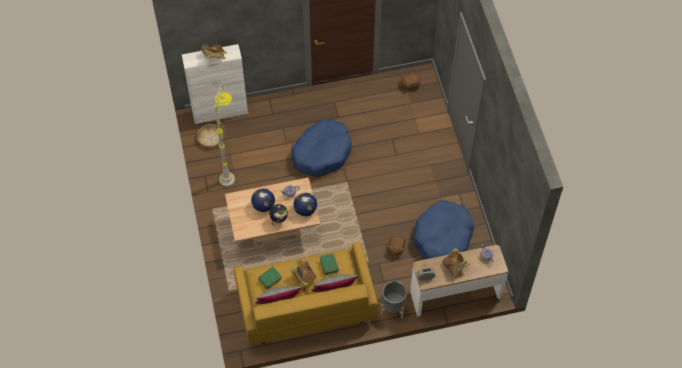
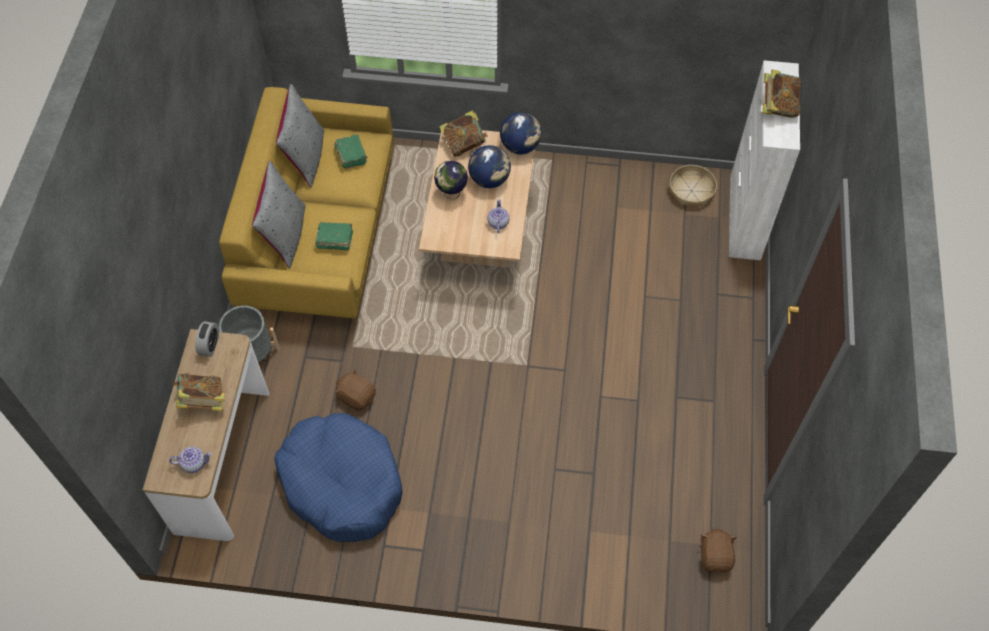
camera: 110 degrees right, 0 degrees up
(229, 168) = (621, 201): grey floor lamp -> none
(303, 277) = (332, 200): book -> book (464, 144)
(305, 210) = (454, 235): globe -> globe (520, 146)
(322, 152) = (604, 345): blue dog bed -> none

